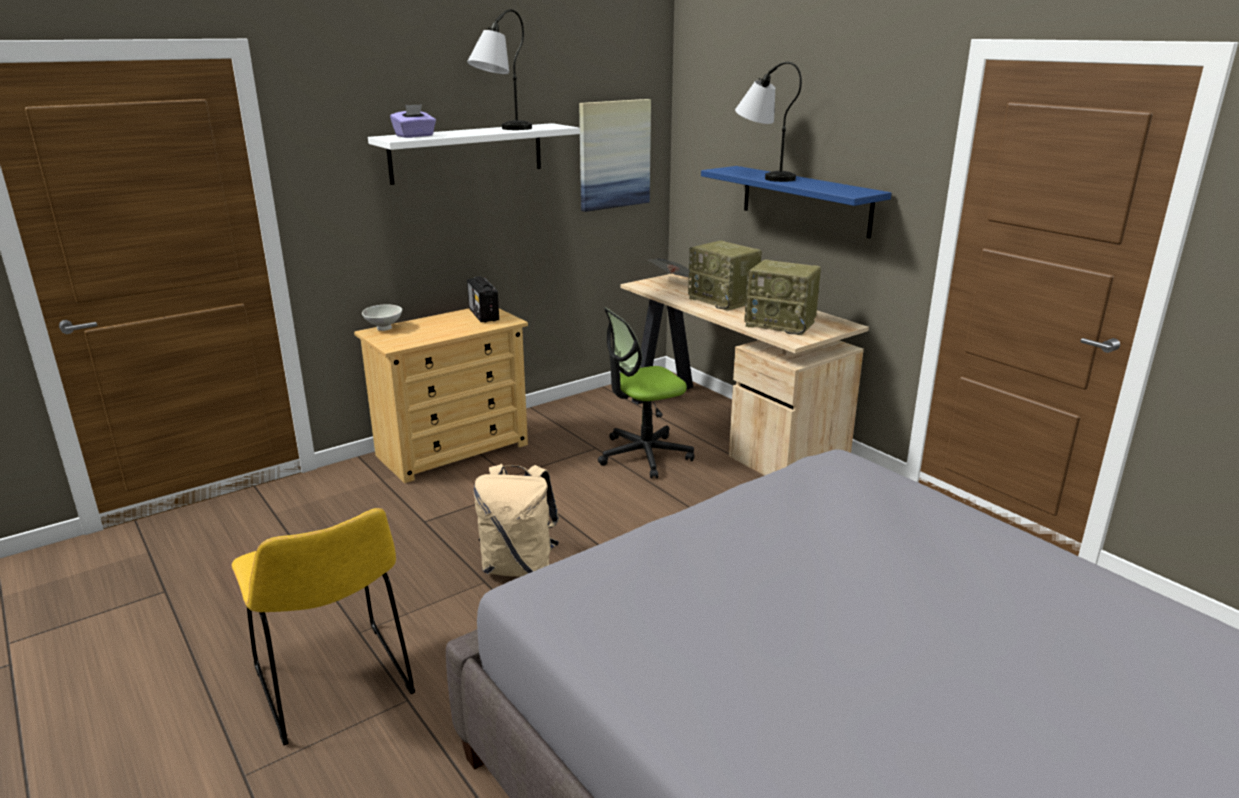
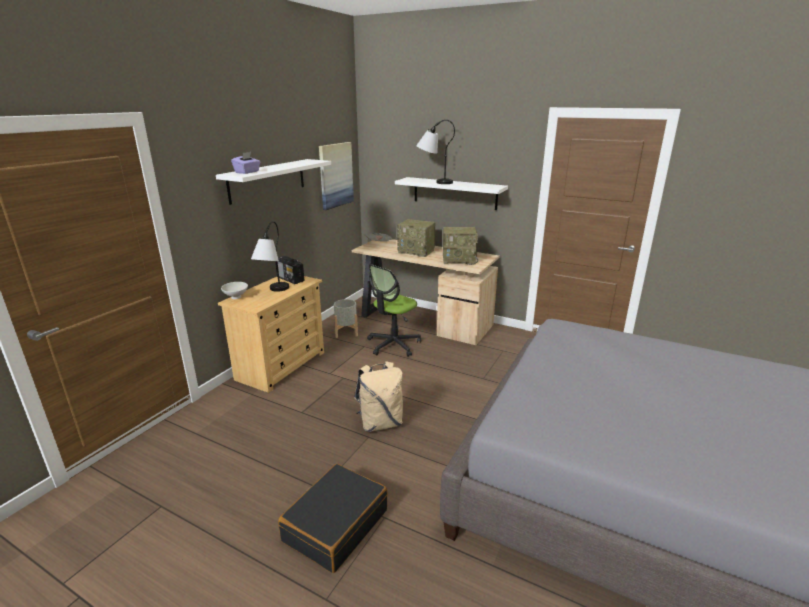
camera: 25 degrees left, 0 degrees up
(336, 686) = (335, 525): yellow chair -> black suitcase
(501, 130) = (291, 165): table lamp -> table lamp (273, 292)
(587, 420) = (346, 332): none -> grey planter
(805, 200) = (454, 193): blue shelf -> white shelf

